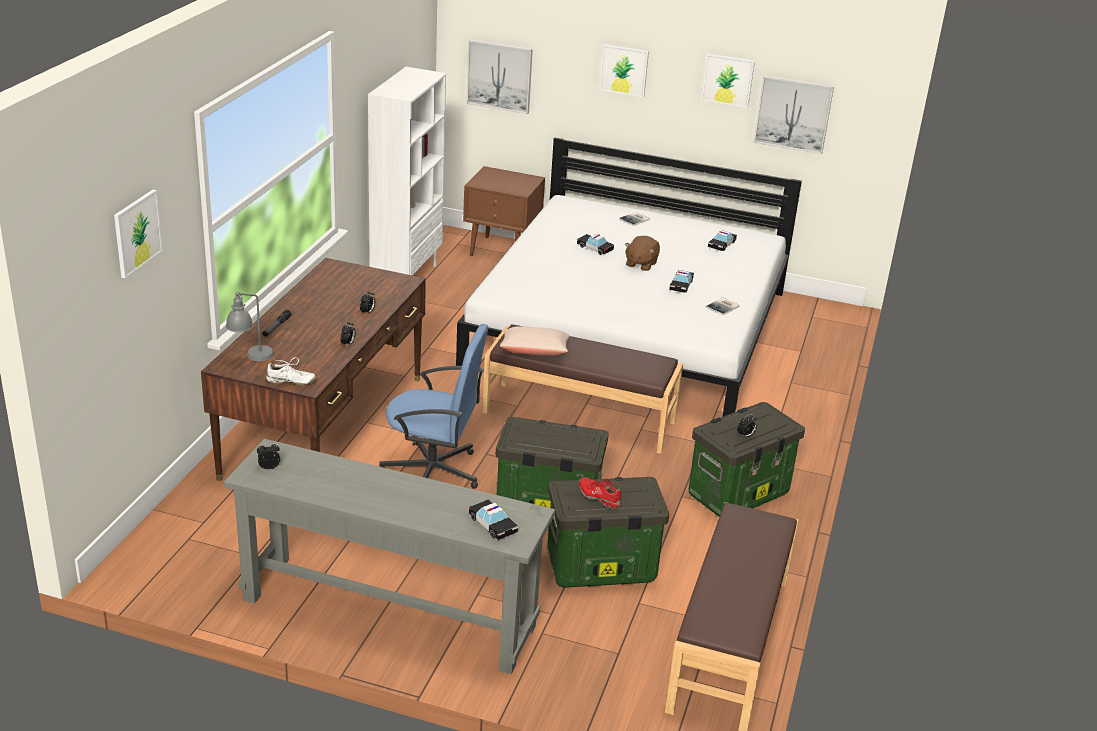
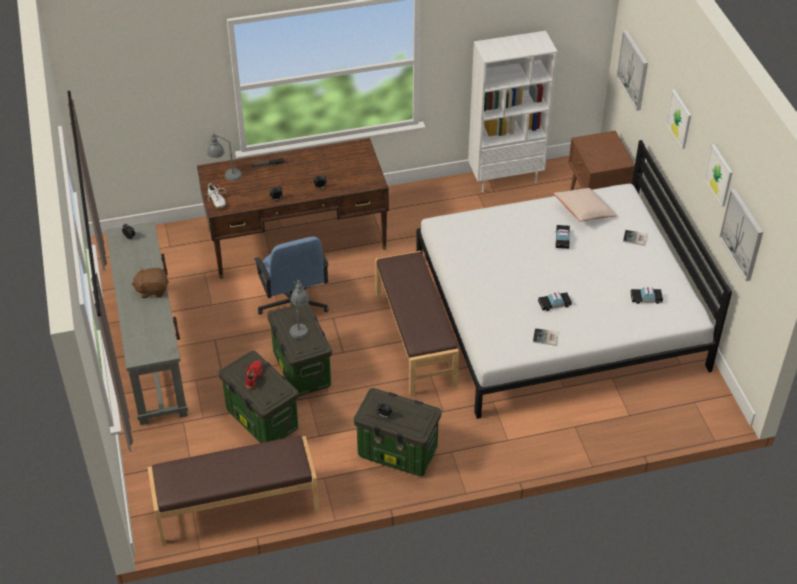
camera: 60 degrees right, 15 degrees up
(137, 233) = (155, 74): picture -> none
(492, 525) = (144, 341): toy car -> none
(534, 352) = (393, 278): beige pillow -> beige pillow (584, 211)
(545, 434) = (299, 325): none -> grey table lamp
(640, 264) = (564, 271): brown plush toy -> brown plush toy (152, 290)

